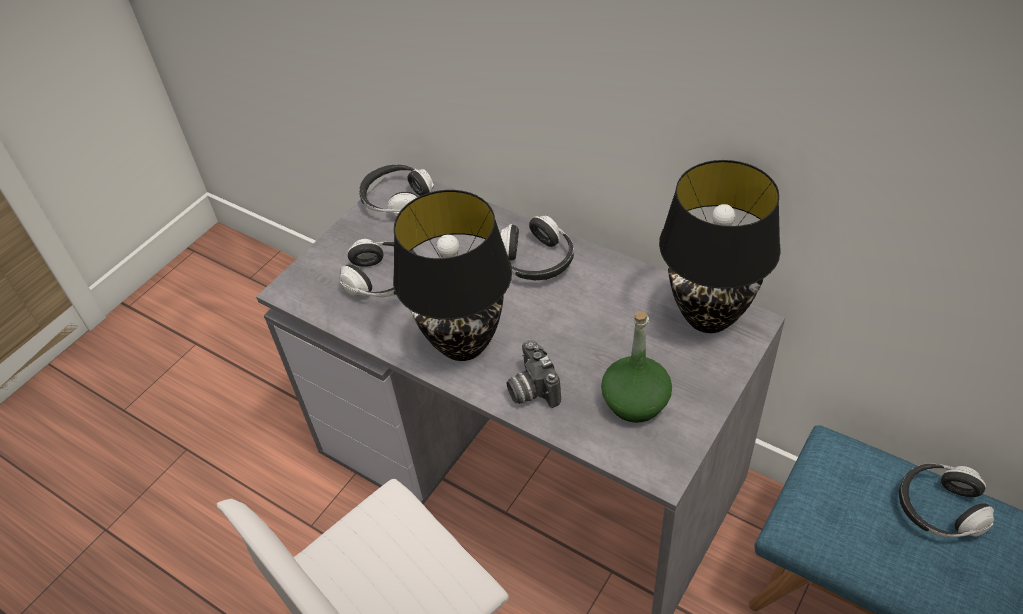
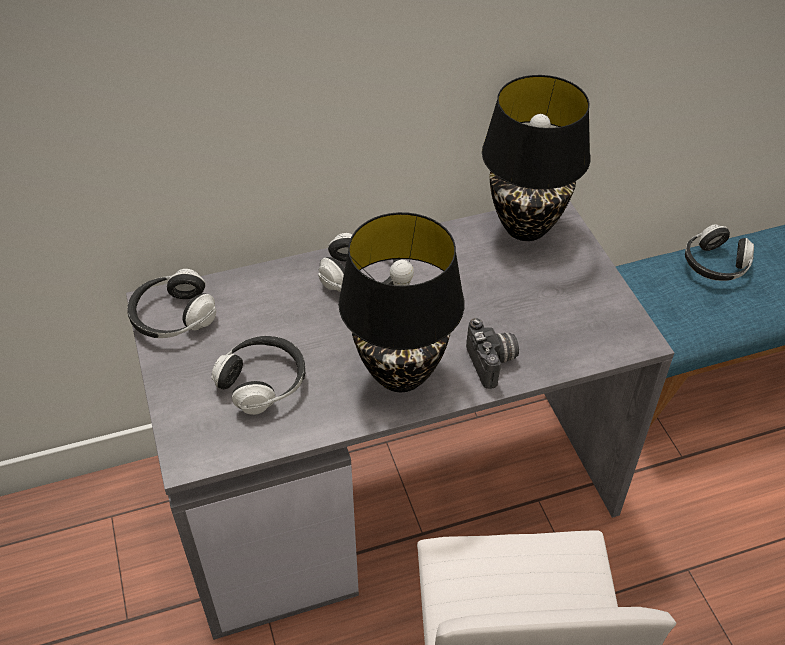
camera: 55 degrees left, 0 degrees up
(531, 390) = (493, 363): camera -> camera turned 120 degrees counterclockwise
(635, 402) = (564, 314): green bottle -> none

